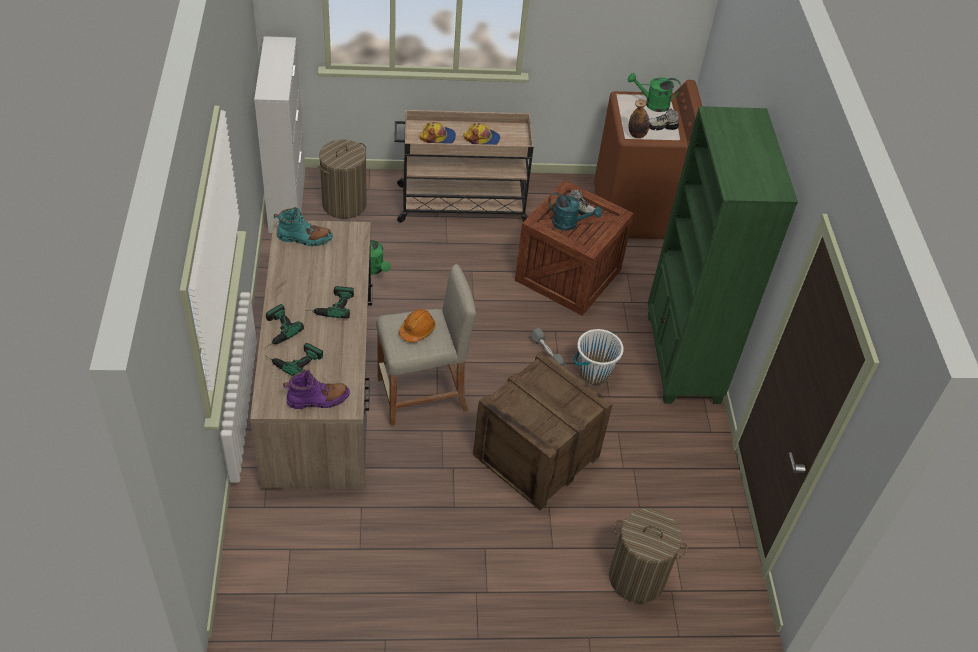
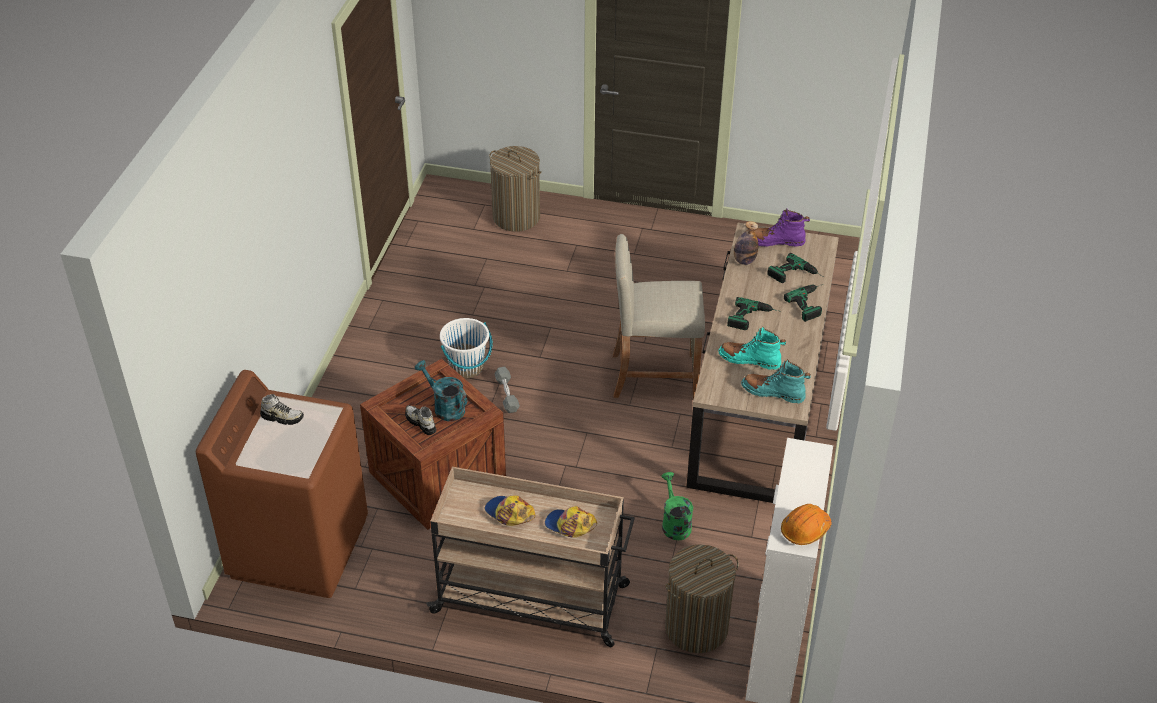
camera: 160 degrees left, 5 degrees down
(328, 264) = (749, 360): none -> turquoise boot
(417, 330) = (666, 299): orange hard hat -> orange hard hat (805, 530)
(536, 457) = (561, 307): crate -> none
(637, 135) = (324, 410): bottle -> bottle (744, 261)
(652, 104) = (269, 453): green watering can -> none
(682, 358) = (365, 365): green bookcase -> none

